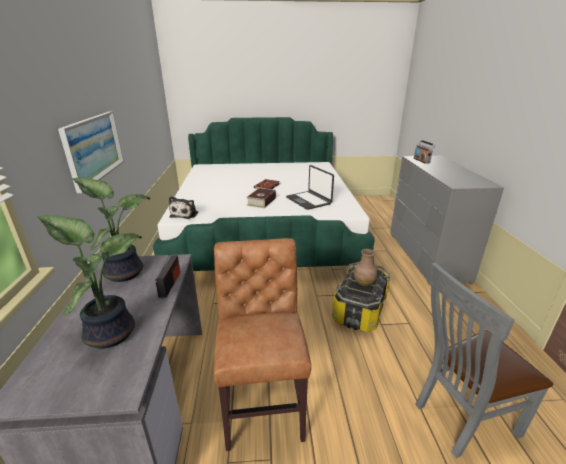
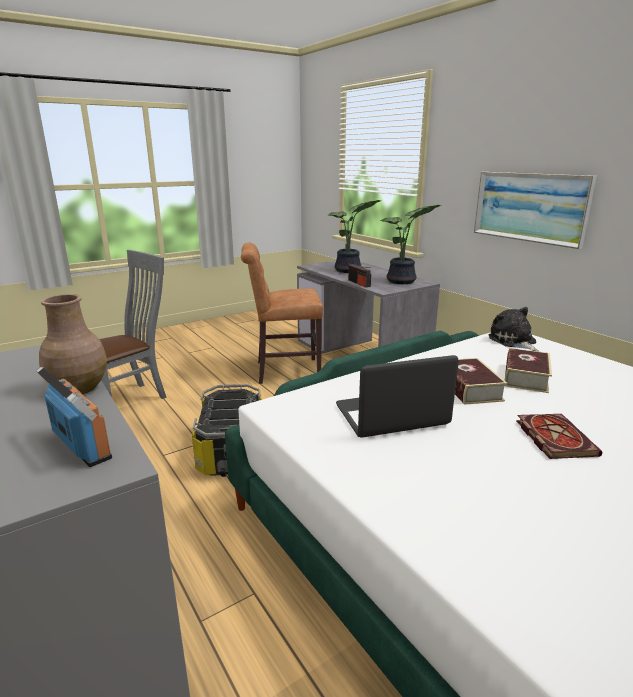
camera: 150 degrees right, 5 degrees down
(229, 200) = (525, 377): none -> book
(263, 401) = (283, 371): brown chair -> brown chair turned 120 degrees clockwise
(309, 200) = (391, 416): laptop -> laptop turned 45 degrees counterclockwise
(364, 282) = (227, 408): brown vase -> brown vase (78, 389)

